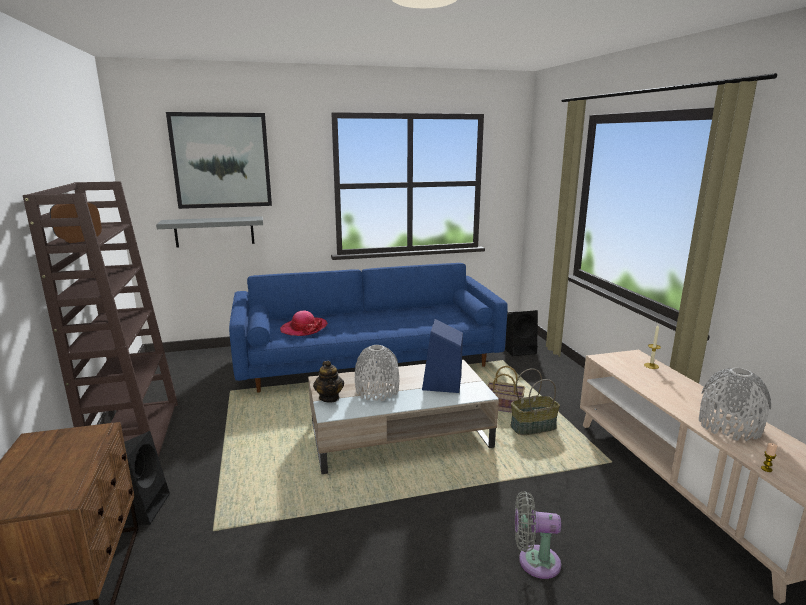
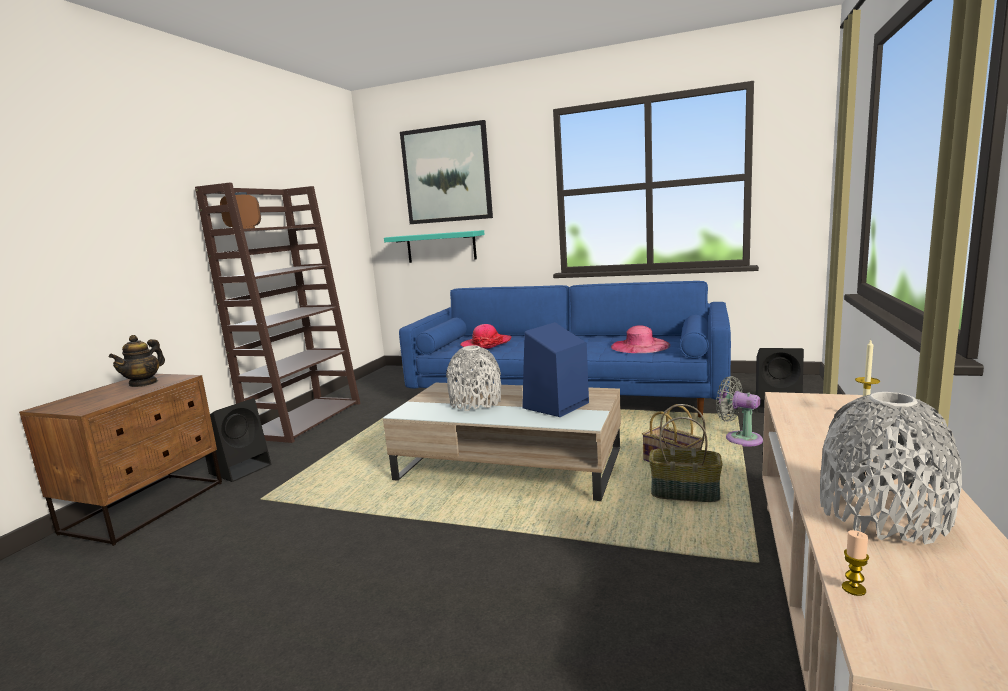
camera: 35 degrees right, 5 degrees down
(214, 231) = (441, 247): grey shelf -> turquoise shelf
(329, 398) = (424, 401): teapot -> teapot (144, 383)
(435, 318) = (640, 346): none -> pink hat
(534, 561) = (490, 634): grey fan -> grey fan (739, 438)

